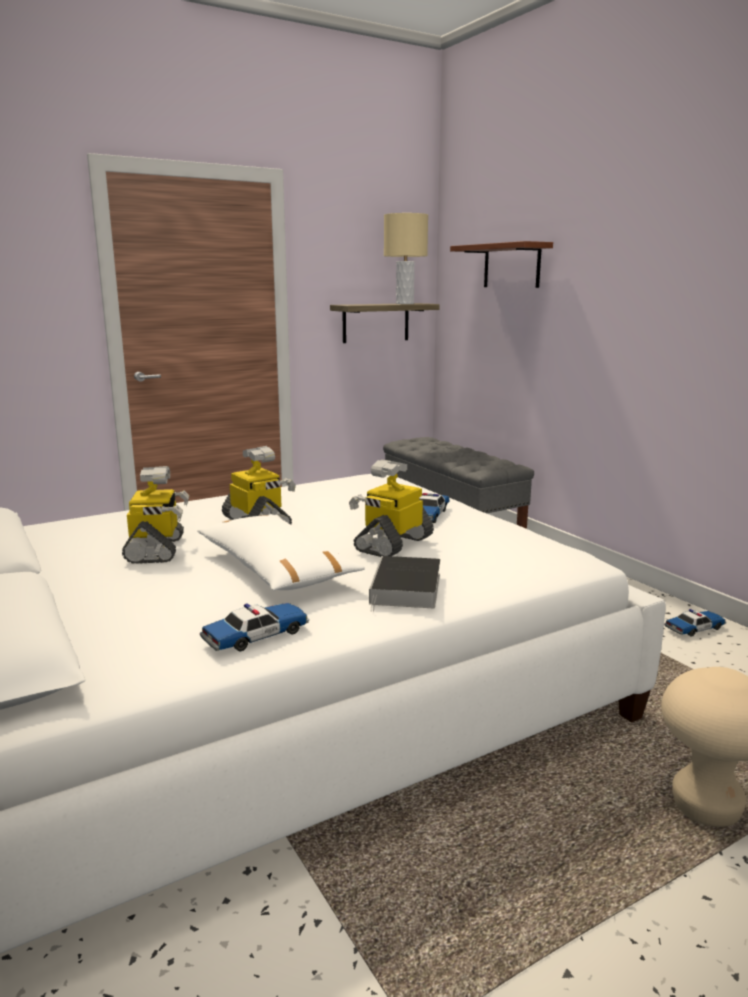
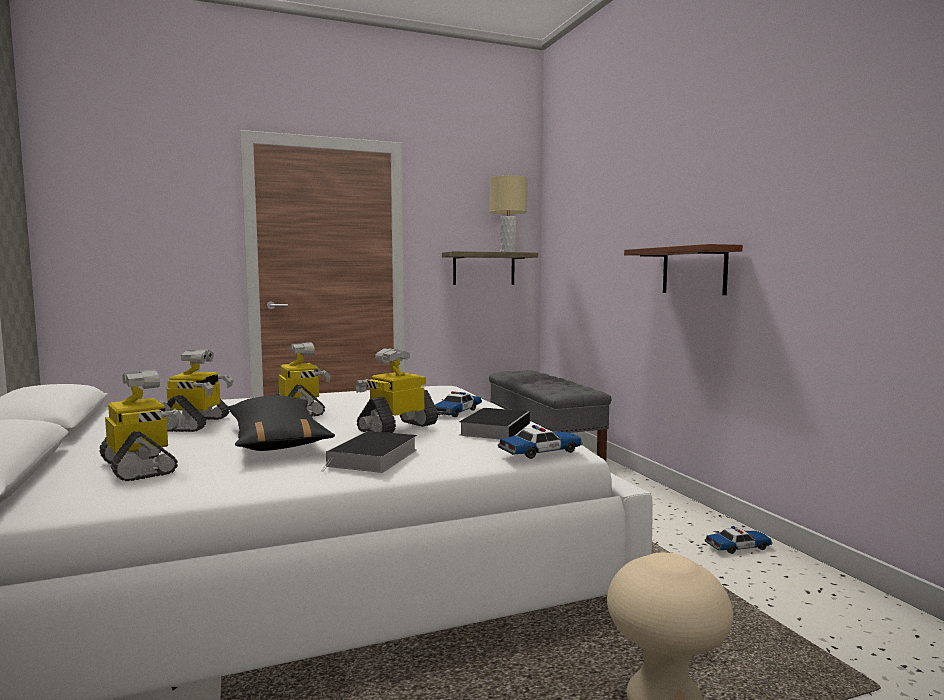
camera: 10 degrees right, 10 degrees down
(165, 620) = (141, 467): none -> toy robot
(256, 636) = (201, 482): toy car -> toy car (541, 452)
(275, 569) = (276, 440): white pillow -> black pillow
(495, 539) = (495, 428): none -> book
(511, 266) = (593, 215): shelf -> shelf (694, 270)

